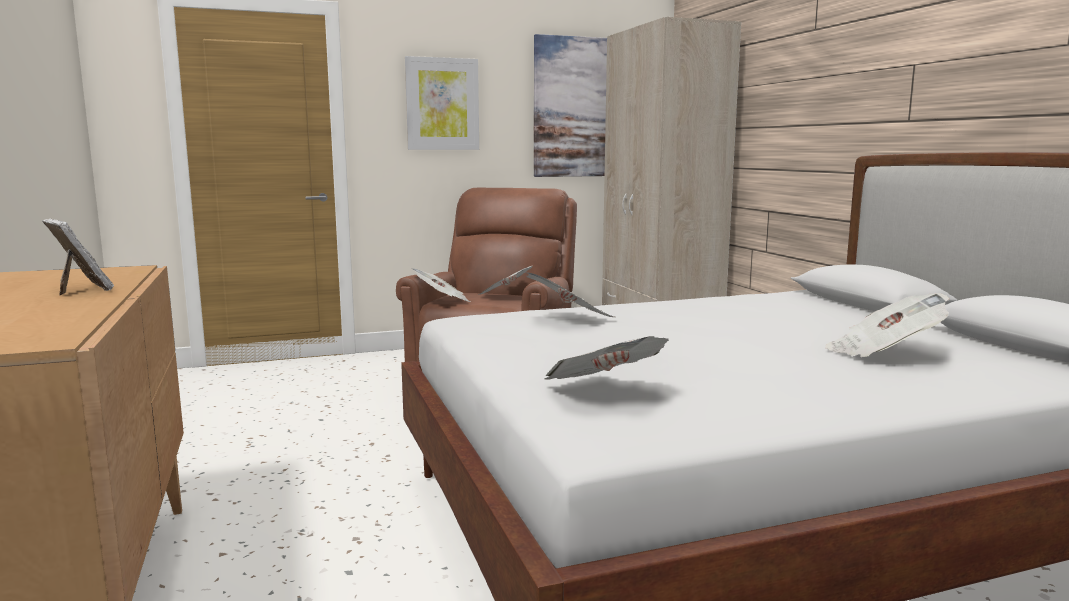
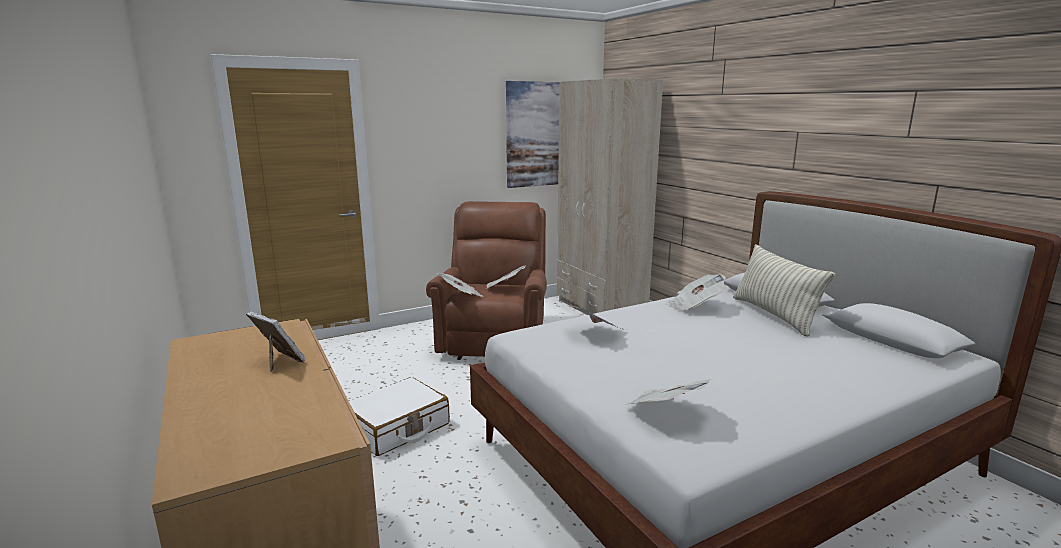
camera: 10 degrees left, 5 degrees up
(317, 453) = (397, 428): none -> white suitcase
(442, 104) = (439, 136): picture -> none
(855, 316) = (774, 315): none -> pillow
(883, 353) = (812, 355): newspaper -> newspaper (694, 306)

